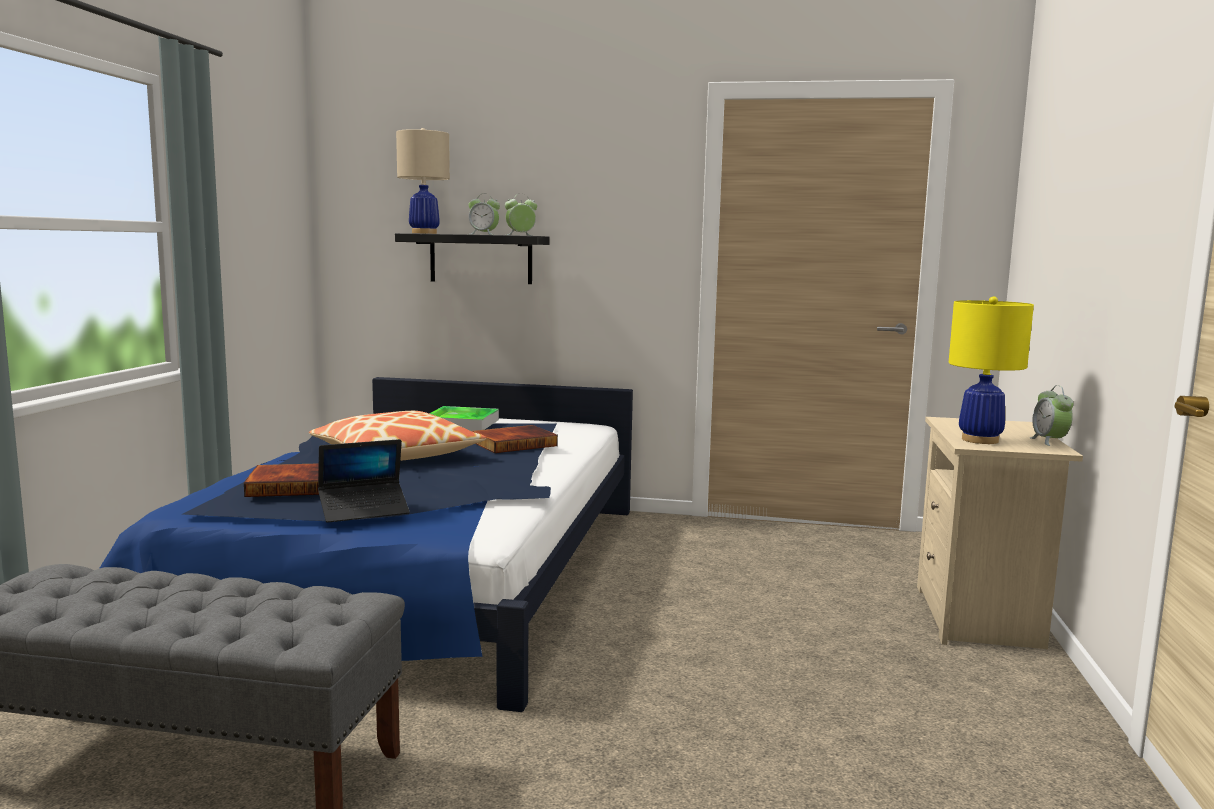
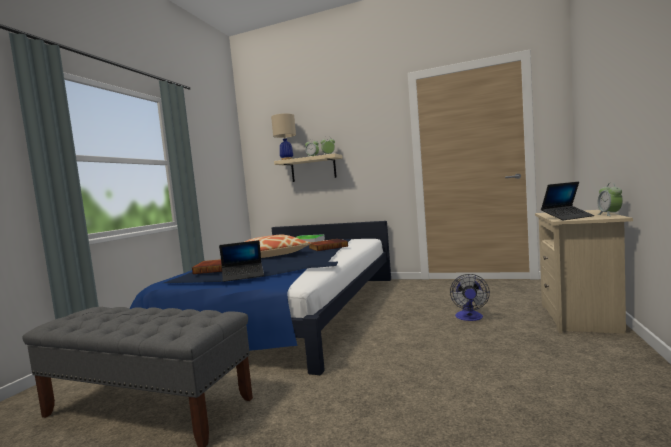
camera: 10 degrees right, 5 degrees down
(481, 259) = (313, 169): black shelf -> beige shelf
(788, 607) = (469, 318): none -> fan
(980, 440) = (567, 217): yellow table lamp -> laptop

